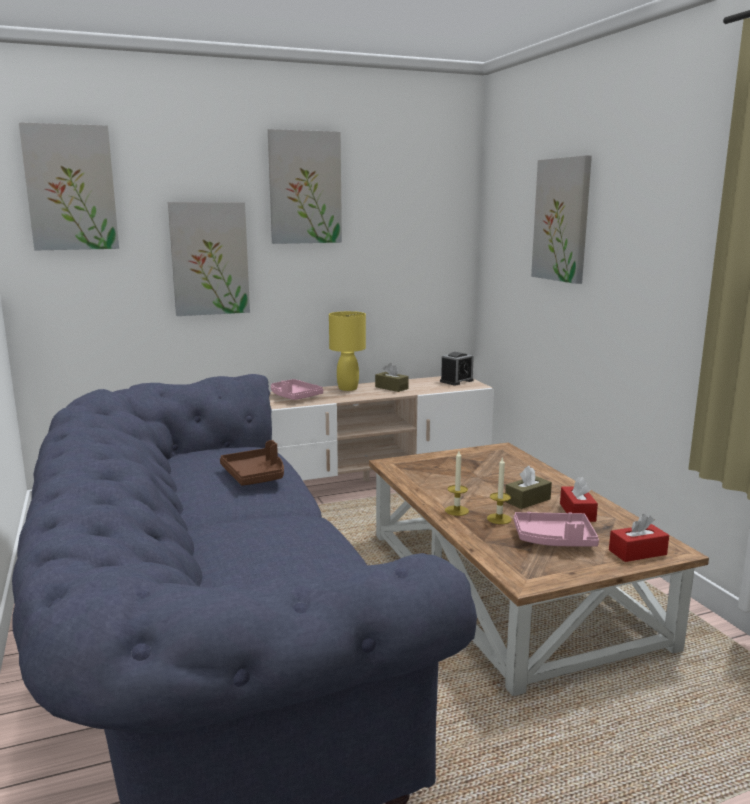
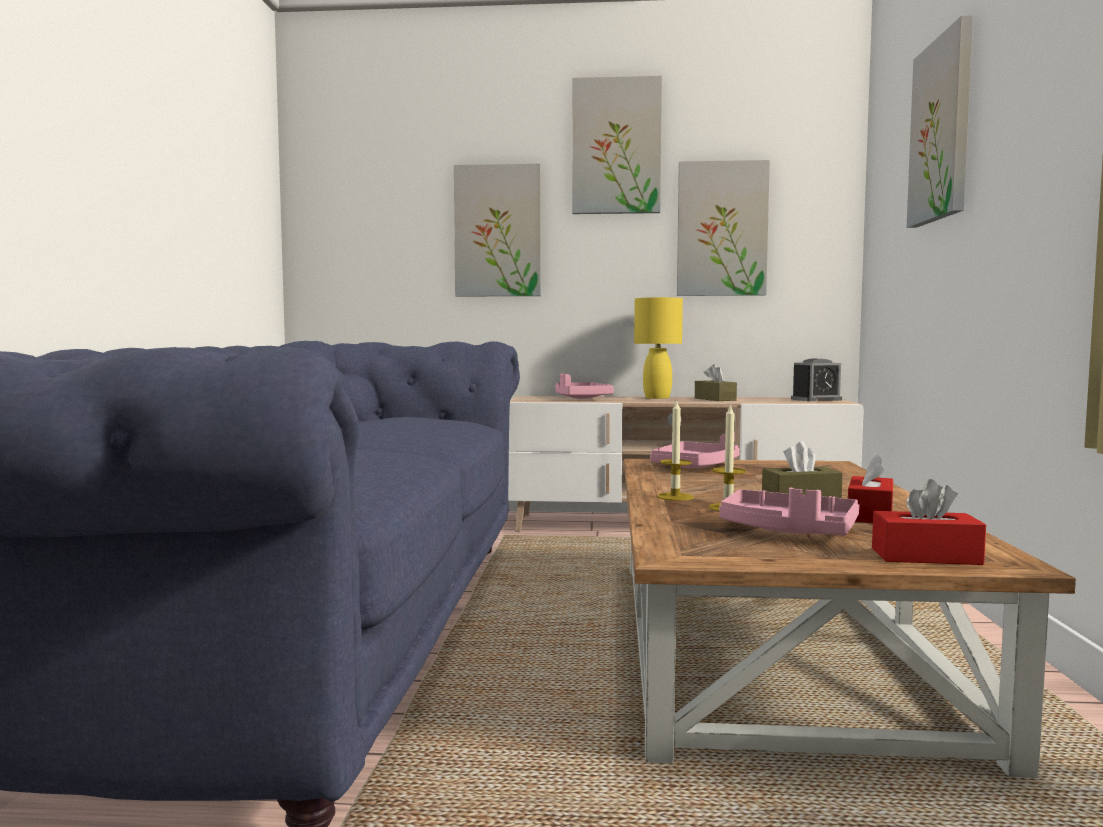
camera: 25 degrees right, 10 degrees down
(71, 188) = (357, 153): picture -> picture (721, 229)
(255, 476) = (418, 425): brown tray -> none
(428, 466) = (695, 467): none -> pink tray

